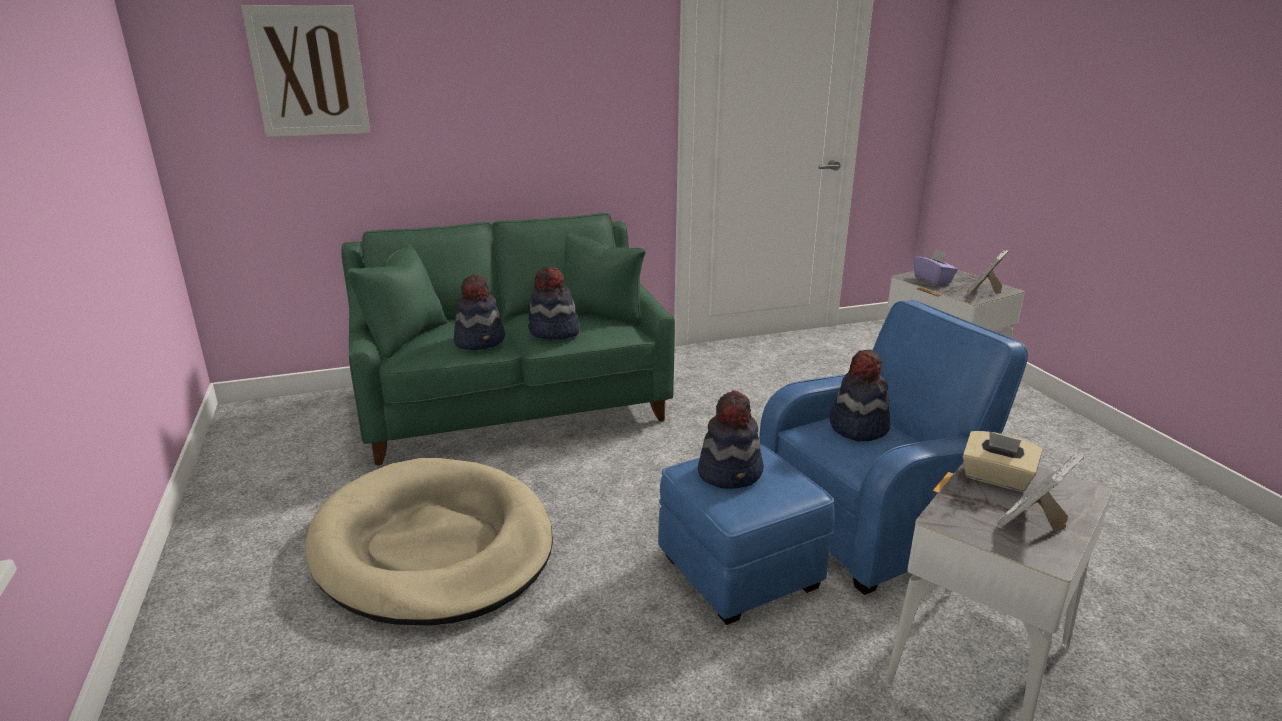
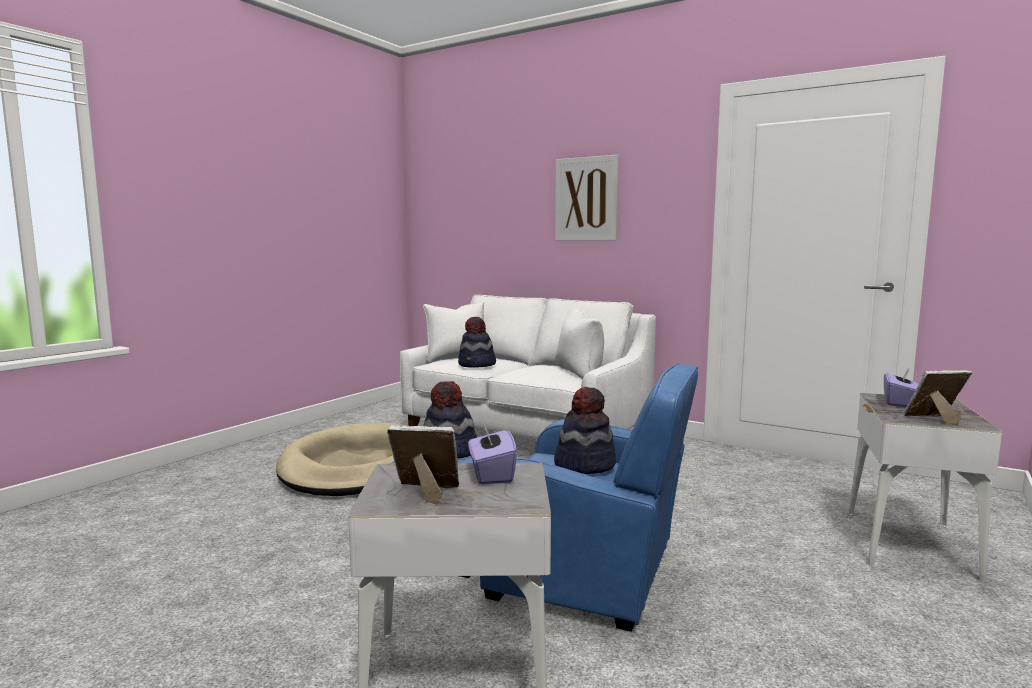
camera: 50 degrees right, 15 degrees down
(309, 72) = (474, 199): picture -> picture (586, 199)
(513, 405) = (525, 433): green sofa -> white sofa
(553, 332) = (522, 370): hat -> none
(996, 478) = (491, 474): beige tissue box -> purple tissue box

